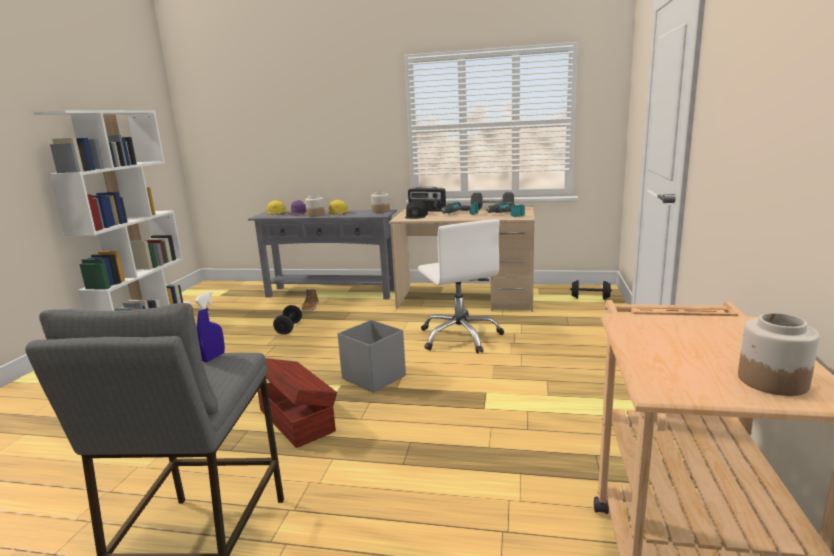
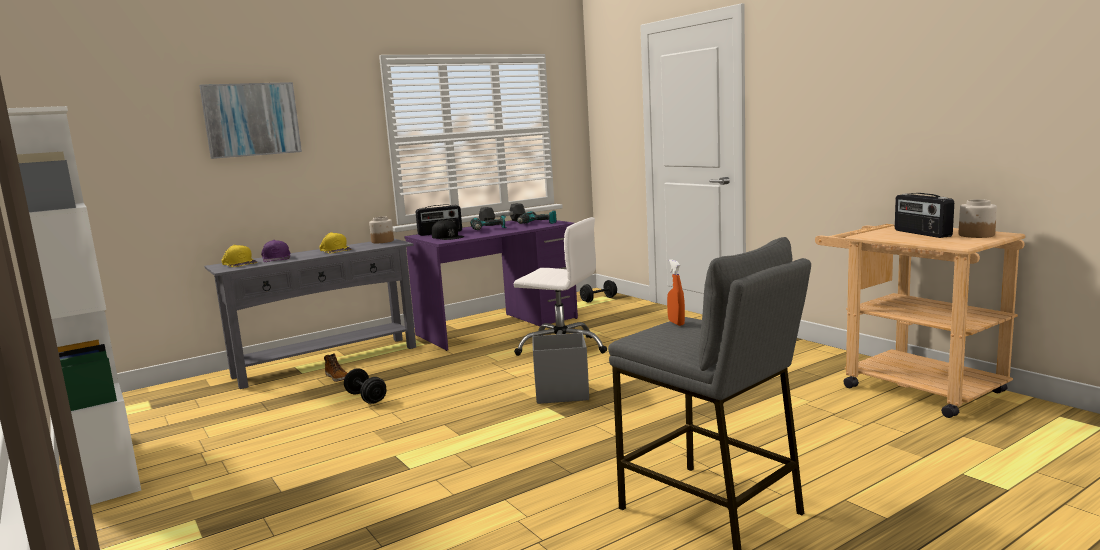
camera: 45 degrees left, 5 degrees down
(213, 357) = (676, 323): blue spray bottle -> orange spray bottle
(297, 419) = (573, 436): brown storage box -> none
(307, 110) = (251, 119): none -> picture
(315, 215) = (309, 256): jar -> none
(466, 300) = (498, 327): beige desk -> purple desk
(705, 344) = (921, 233): none -> radio

